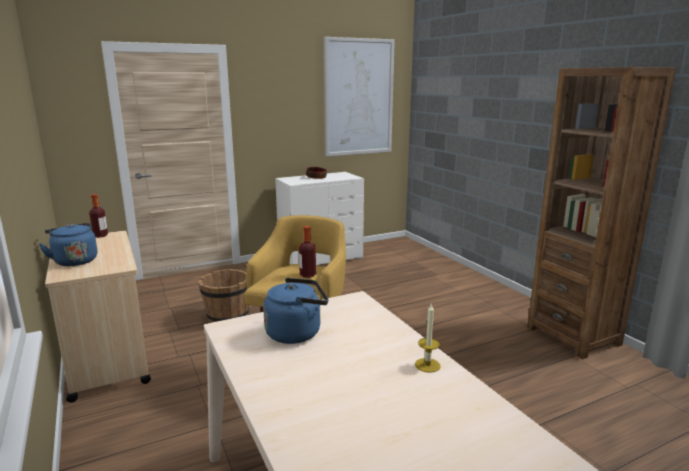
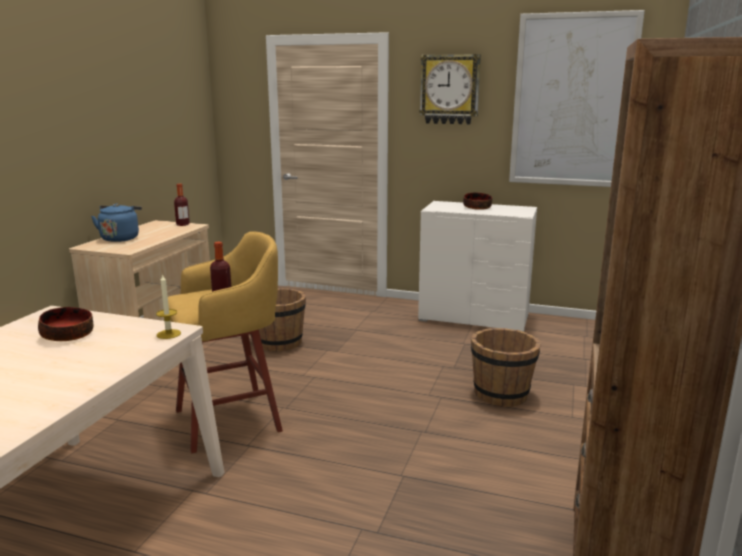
camera: 45 degrees right, 0 degrees up
(278, 91) = (450, 89): none -> wall clock
(297, 333) = (67, 335): blue kettle -> bowl
(412, 293) = (501, 394): none -> brown bucket
(427, 365) = (49, 400): candle -> candle (168, 334)

